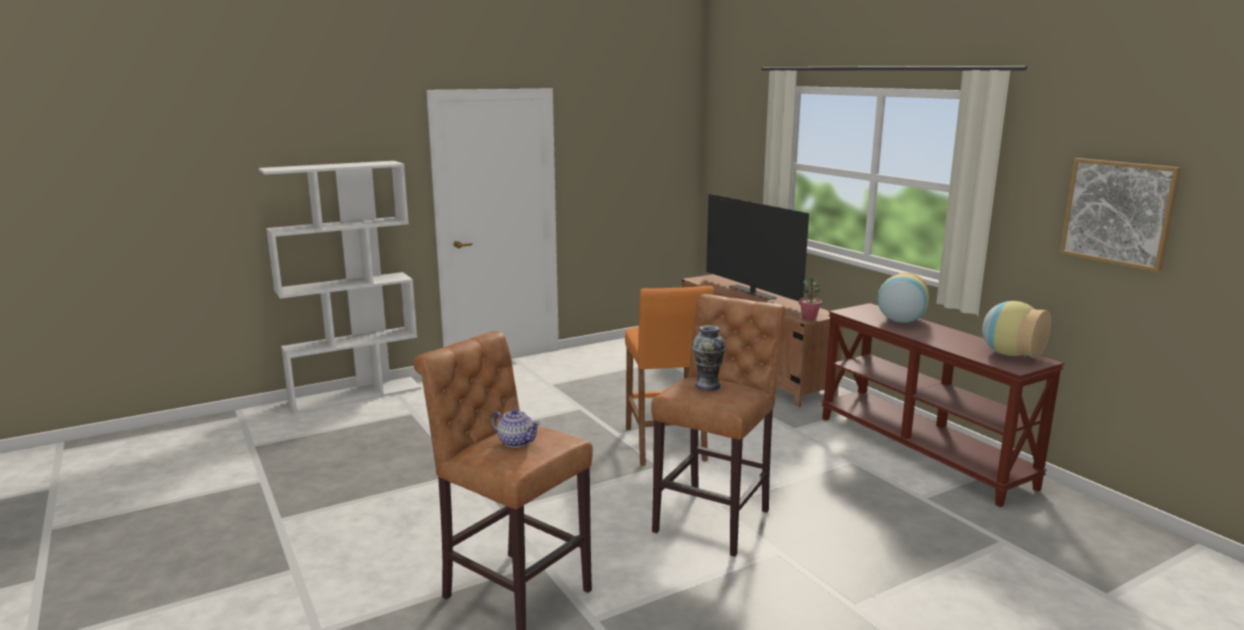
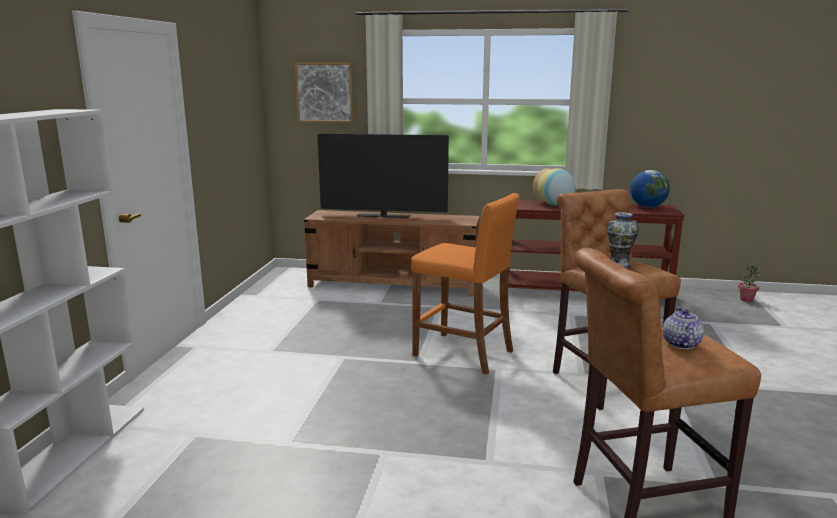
camera: 50 degrees left, 0 degrees up
(516, 442) = (680, 344): teapot -> teapot turned 60 degrees counterclockwise
(809, 318) = (467, 221): potted plant -> potted plant (746, 300)
(1010, 354) = (647, 207): vase -> globe
(1118, 212) = (688, 103): picture -> picture (325, 92)

